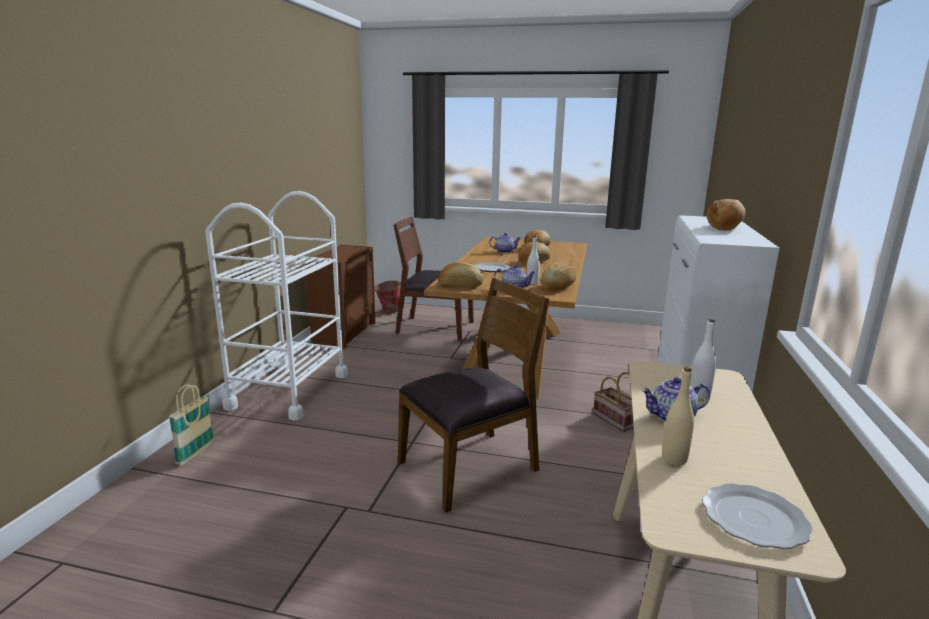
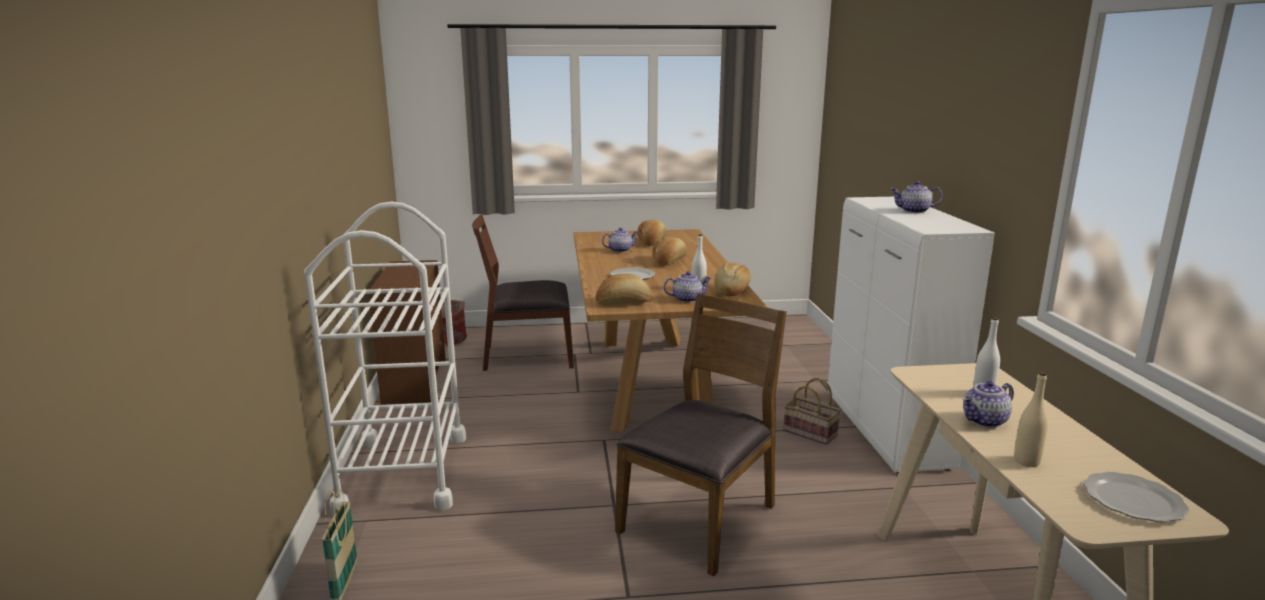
camera: 20 degrees left, 0 degrees up
(725, 228) = (914, 211): bread -> teapot

